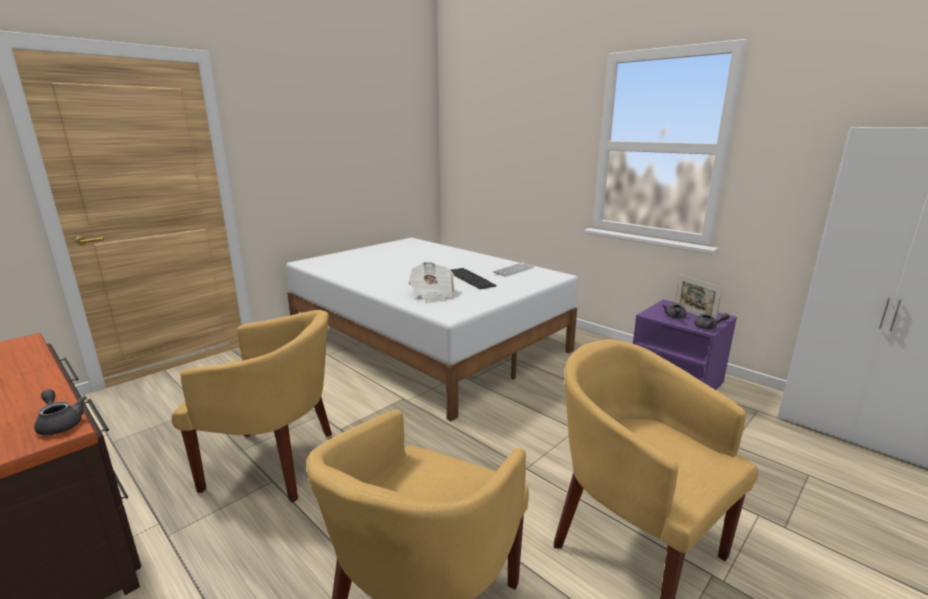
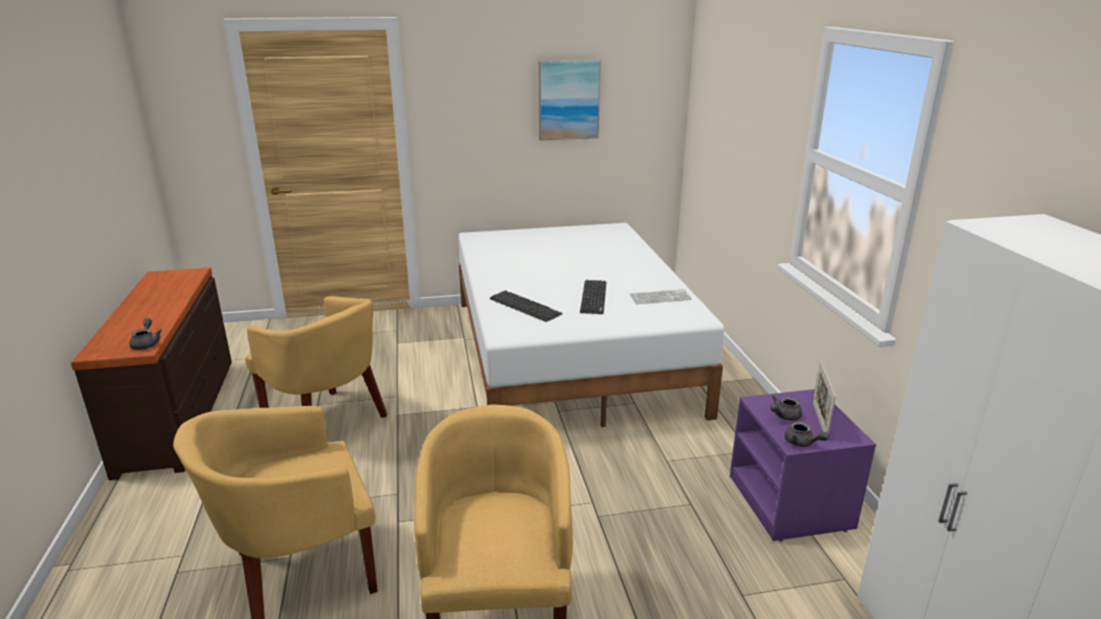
camera: 35 degrees right, 5 degrees up
(362, 138) = (568, 100): none -> picture
(432, 295) = (525, 307): newspaper -> keyboard

